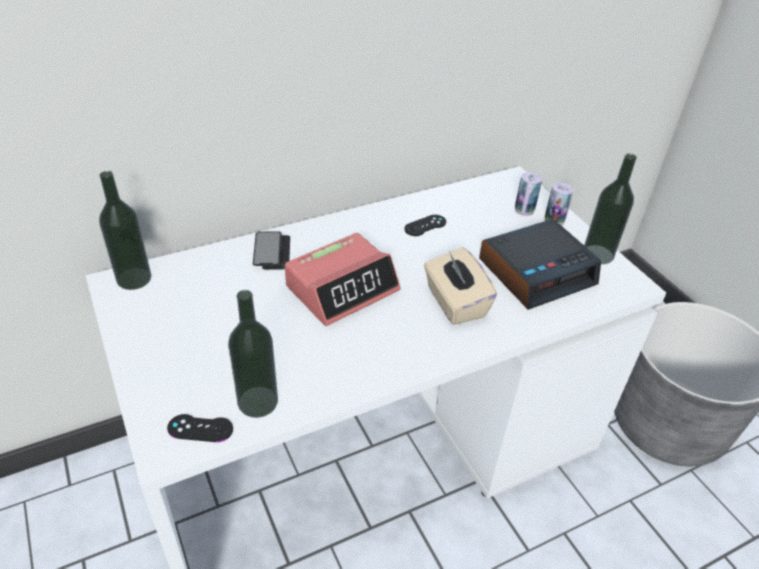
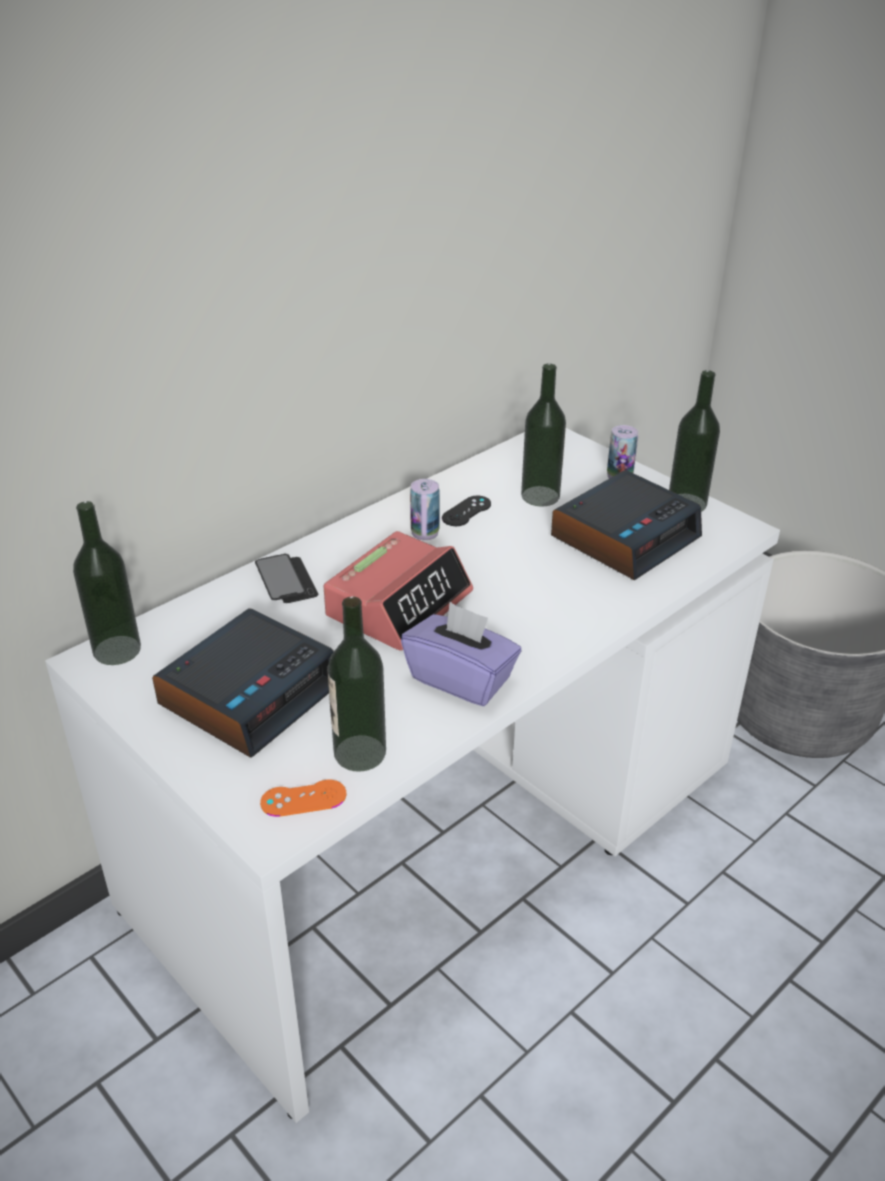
camera: 15 degrees left, 5 degrees down
(200, 428) = (303, 798): black game controller -> orange game controller
(205, 334) = (250, 694): none -> alarm clock
(359, 359) = (461, 678): none -> purple tissue box
(455, 303) = (544, 591): beige tissue box -> none
(486, 225) = (540, 496): none -> bottle
(524, 210) = (578, 470): can -> can (425, 532)

